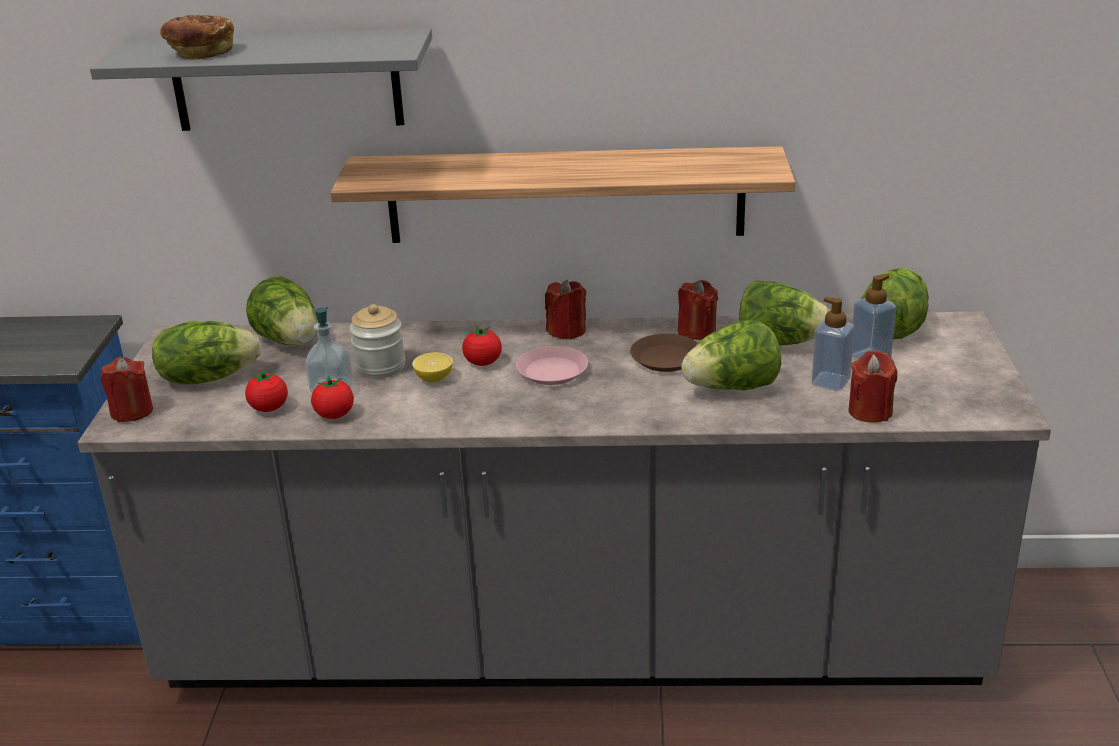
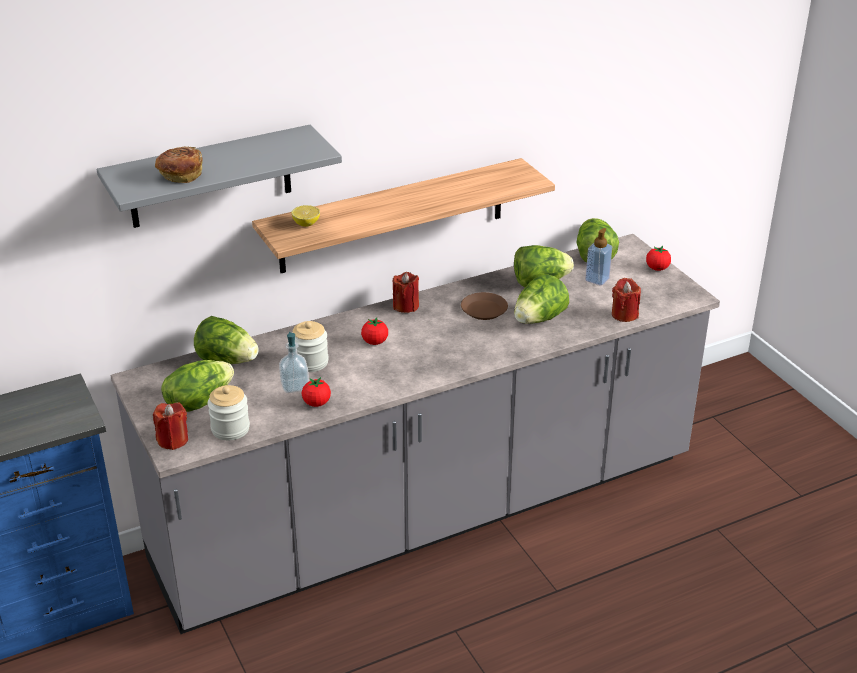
camera: 30 degrees left, 5 degrees up
(205, 417) = (230, 429): none -> jar
(269, 408) = (267, 411): tomato -> tomato (657, 268)
(434, 378) = (354, 361): lemon -> lemon (306, 224)
(552, 371) = (424, 336): pink plate -> none
(696, 331) = (485, 286): red candle -> none
(830, 381) = (589, 301): soap dispenser -> none

